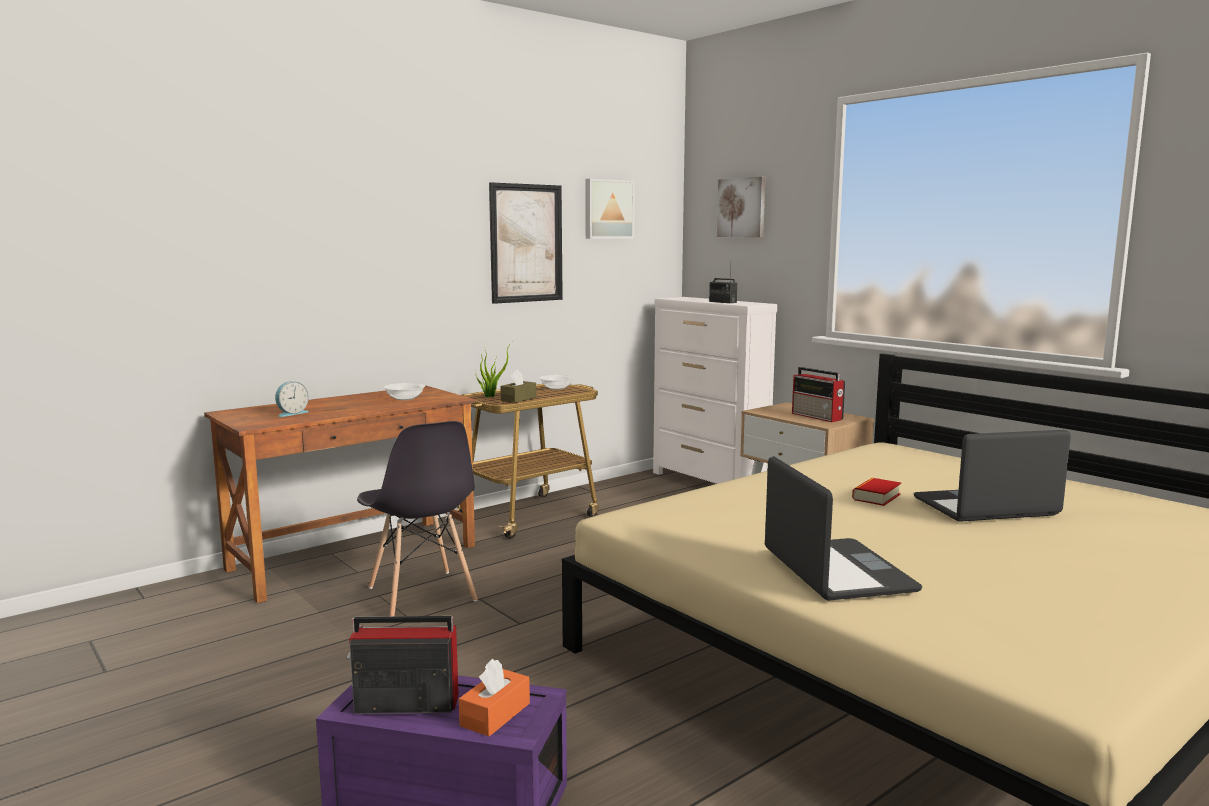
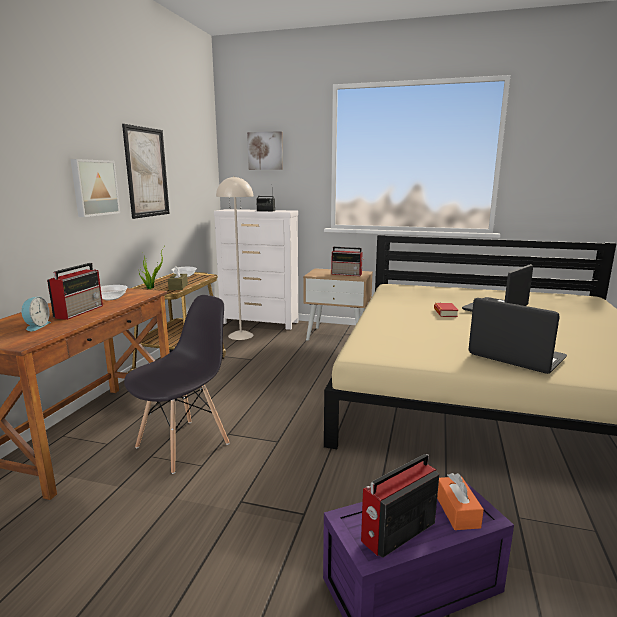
camera: 35 degrees left, 5 degrees up
(351, 406) = (80, 311): none -> radio
(422, 595) = (184, 445): grey chair -> grey chair turned 75 degrees counterclockwise
(608, 209) = (185, 149): picture -> picture (94, 187)
(657, 494) = (241, 335): none -> beige floor lamp

